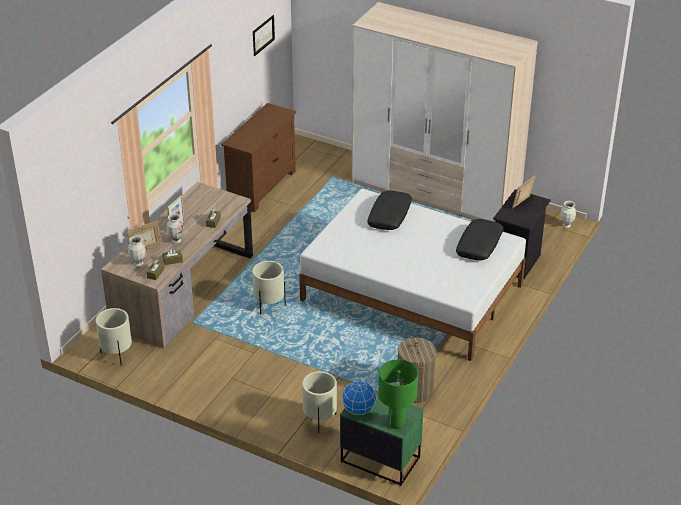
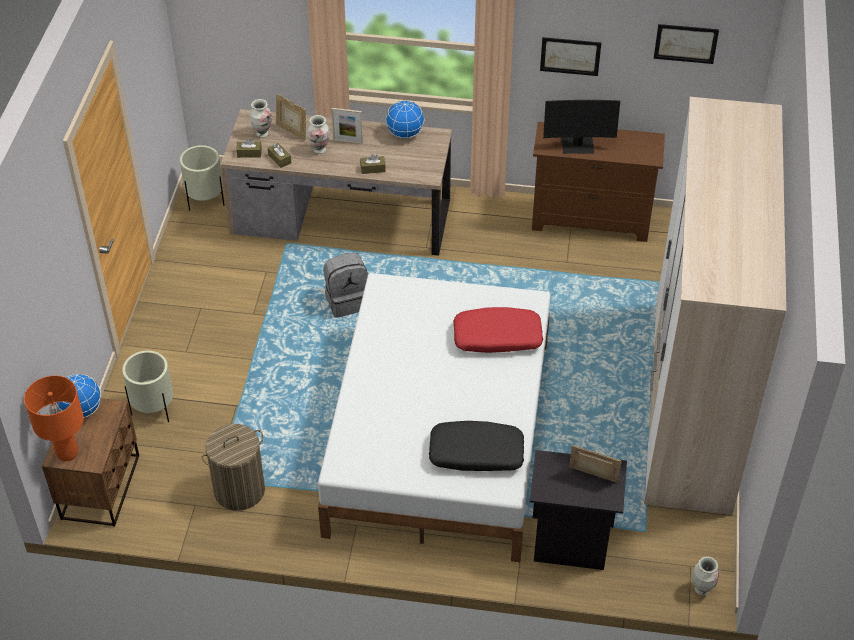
camera: 70 degrees right, 10 degrees up
(187, 201) = (405, 134): none -> globe
(224, 85) = (570, 56): none -> picture
(255, 135) = (577, 146): none -> monitor
(269, 306) = (347, 301): beige planter -> grey backpack
(380, 459) = (102, 487): green nightstand -> brown nightstand
(390, 216) = (497, 338): black pillow -> red pillow
(396, 423) = (67, 453): green table lamp -> orange table lamp

